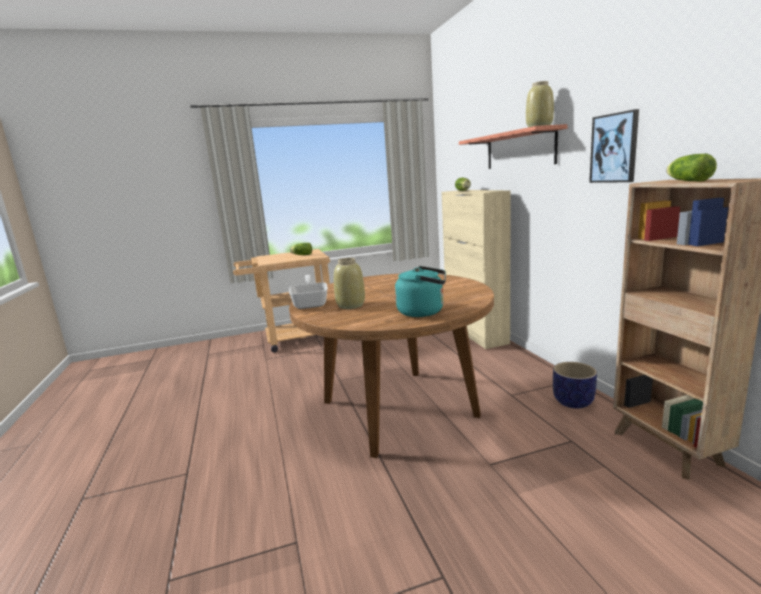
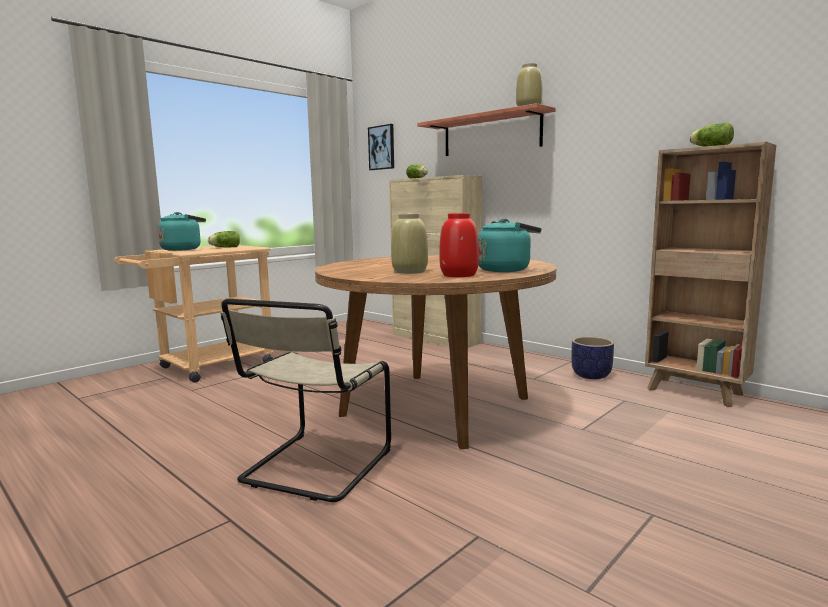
camera: 30 degrees left, 5 degrees down
(265, 446) = (314, 468): none -> beige chair
(271, 258) = (183, 249): none -> turquoise kettle
(311, 303) = (351, 273): frying pan -> none
(370, 317) = (459, 275): none -> red vase
(614, 148) = (612, 128): picture -> picture (382, 147)

